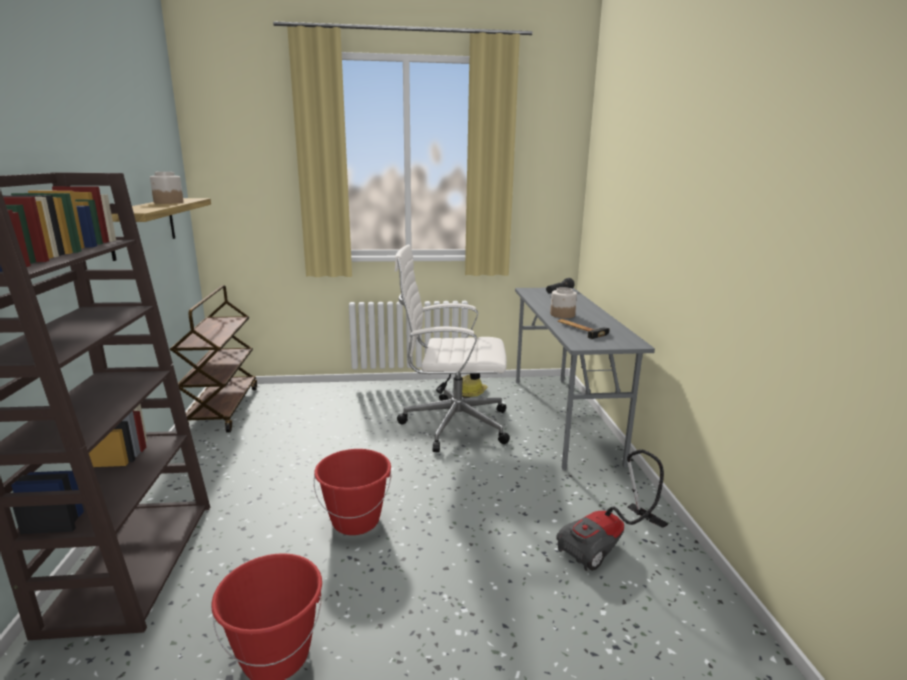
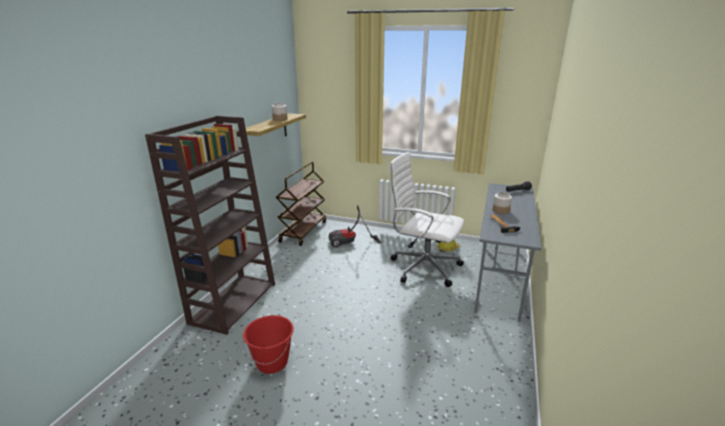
camera: 25 degrees right, 5 degrees up
(356, 521) = (338, 310): red bucket -> none
(609, 545) = (471, 364): vacuum cleaner -> vacuum cleaner (350, 243)

